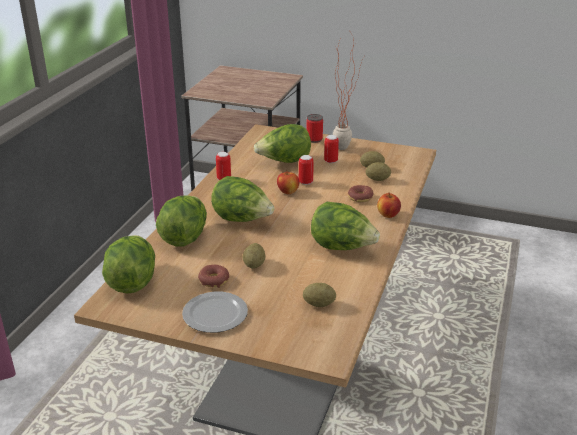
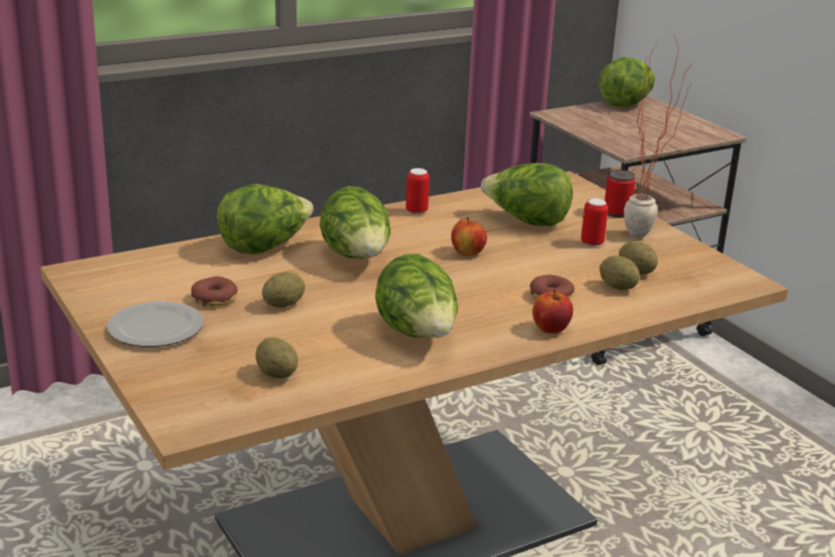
camera: 40 degrees right, 5 degrees down
(132, 281) = (139, 263): lettuce -> lettuce (626, 103)
(305, 182) = (510, 252): can -> none

